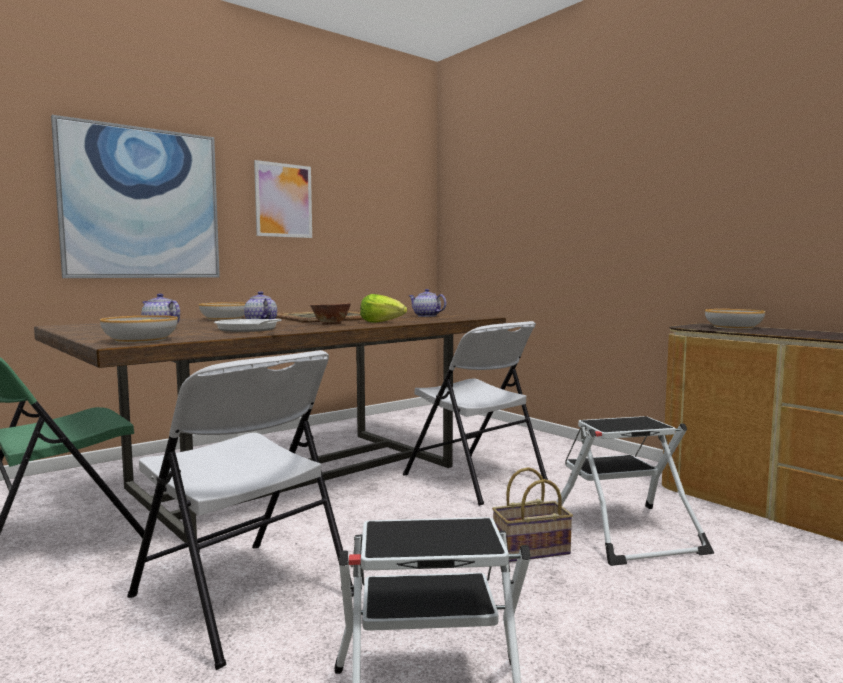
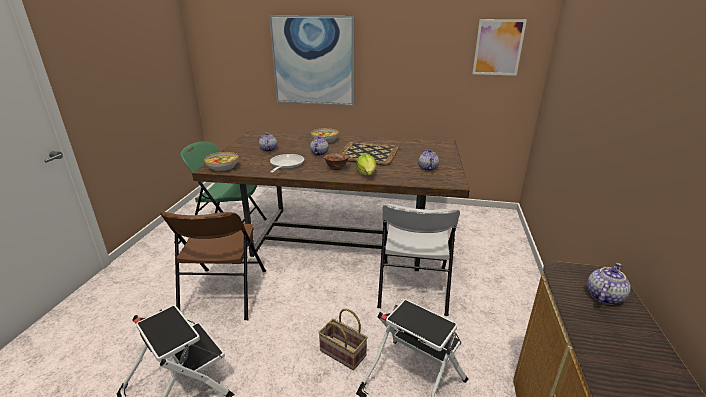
camera: 50 degrees right, 20 degrees up
(241, 597) = (224, 293): white chair -> brown chair
(283, 200) = (401, 54): picture -> picture (498, 47)
(733, 327) = (603, 296): bowl -> teapot

